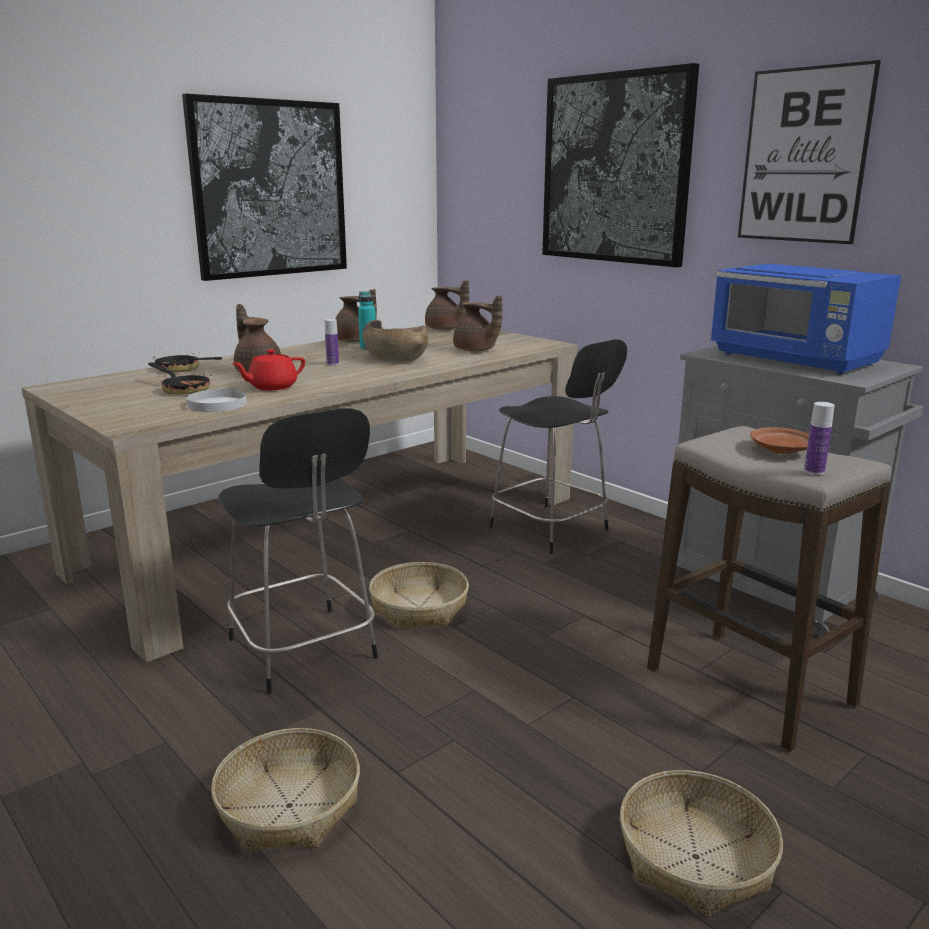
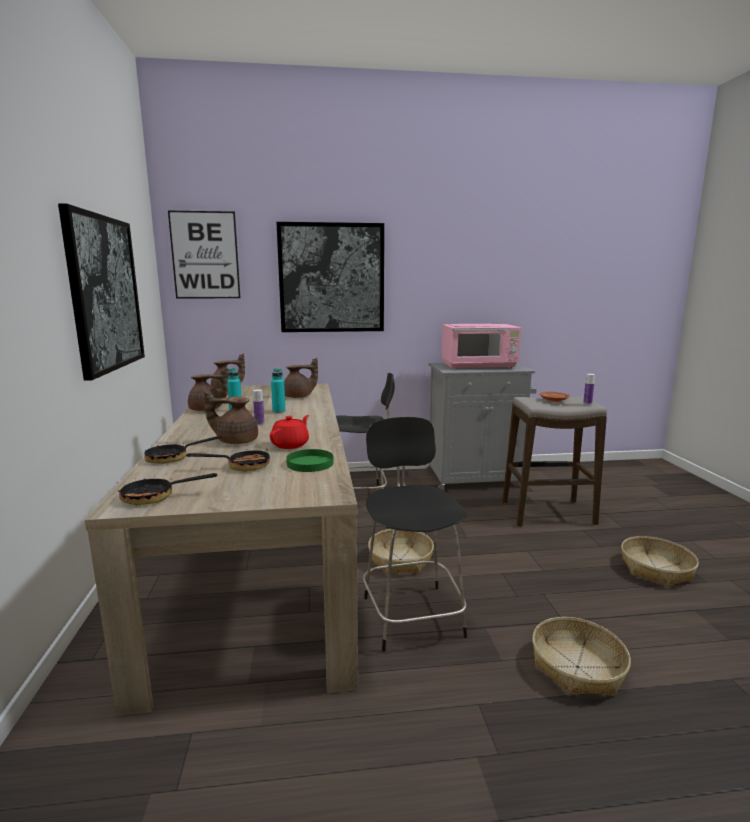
camera: 55 degrees left, 5 degrees down
(79, 389) = (156, 497): none -> frying pan
(217, 404) = (310, 463): white plate -> green plate
(272, 387) = (290, 445): red teapot -> red teapot turned 150 degrees counterclockwise
(304, 651) = (411, 613): black chair -> black chair turned 105 degrees counterclockwise
(395, 358) = (279, 411): brown bowl -> turquoise bottle
(796, 359) = (479, 366): blue microwave -> pink microwave
(804, 156) = (445, 272): picture -> picture (205, 255)

